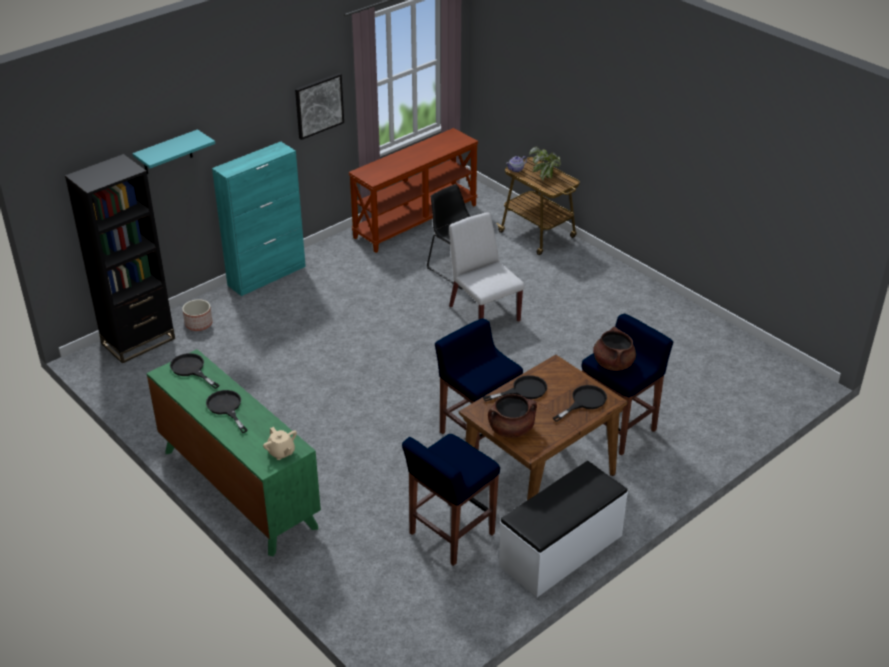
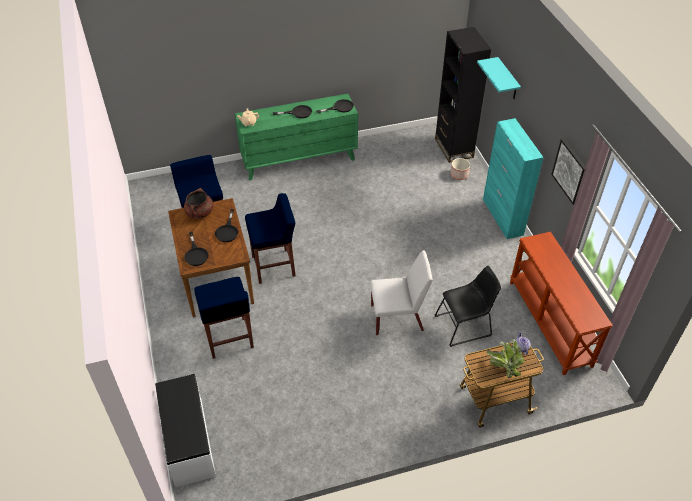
camera: 115 degrees right, 10 degrees up
(561, 551) = (158, 265): white bench -> white bench (188, 441)
(613, 363) = (222, 289): brown cooking pot -> none

